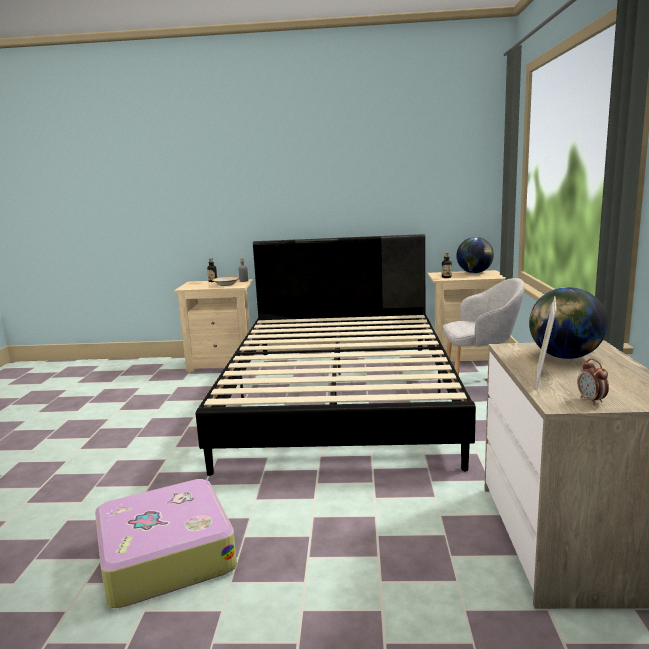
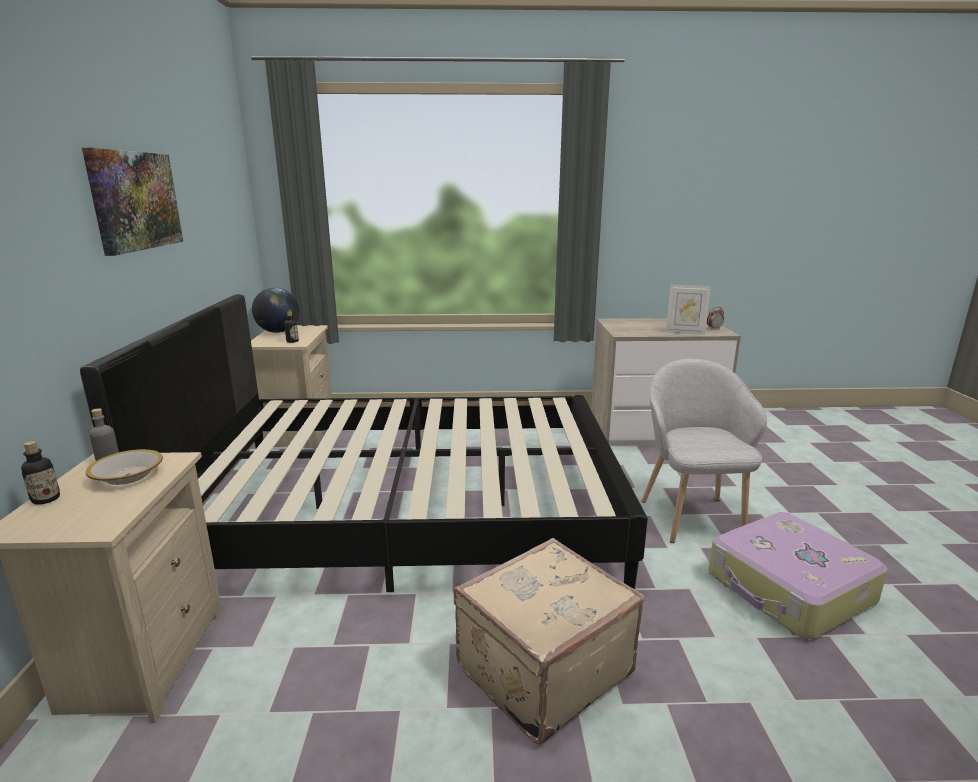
camera: 95 degrees left, 5 degrees up
(158, 439) = (541, 668): none -> beige suitcase
(331, 171) = (135, 200): none -> picture
(480, 387) = (402, 433): grey armchair -> grey armchair (691, 517)
(564, 357) = (638, 326): globe -> none

